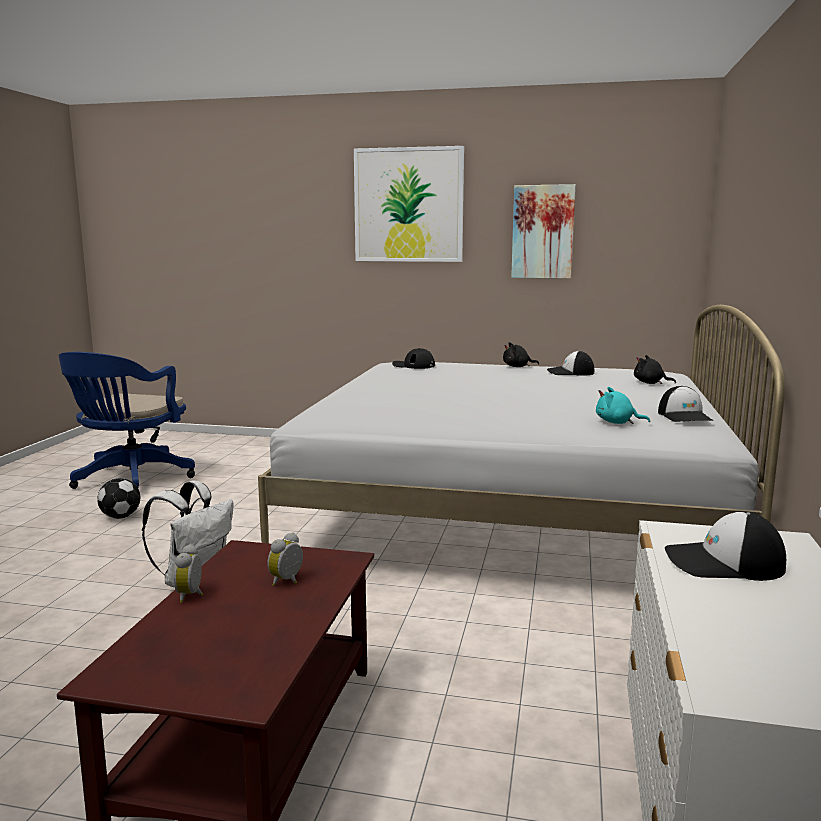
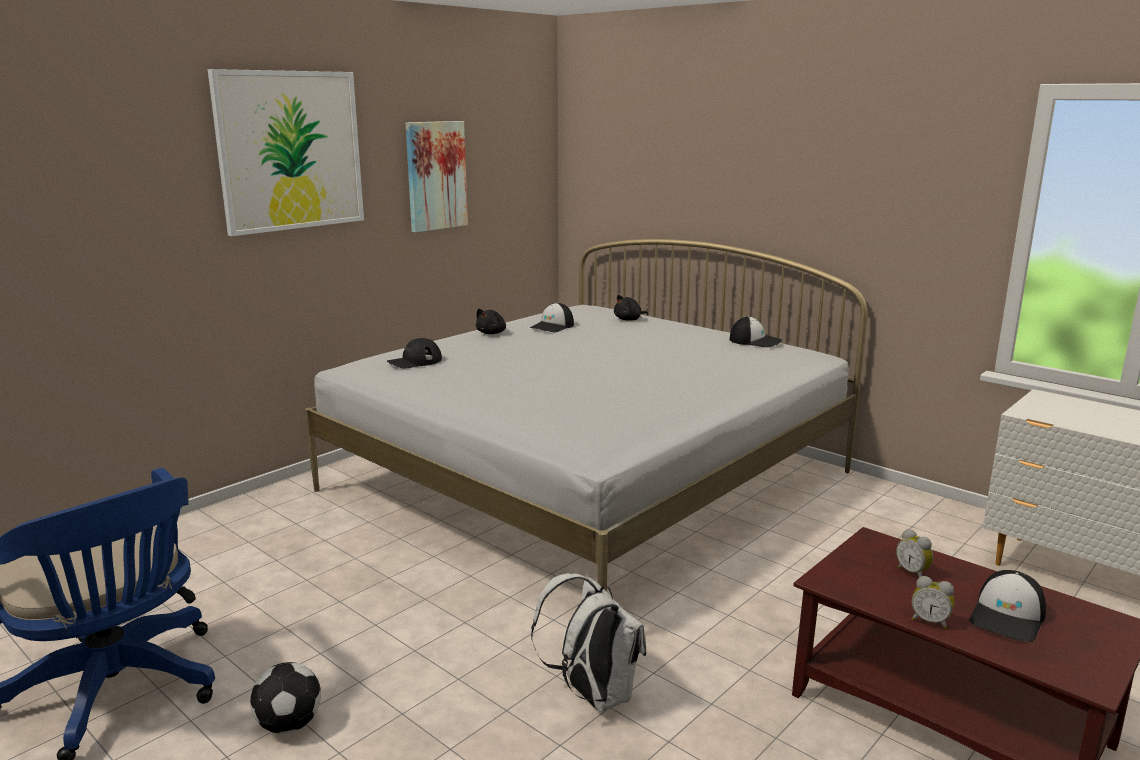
camera: 60 degrees left, 5 degrees up
(617, 423) = (753, 360): turquoise plush toy -> none
(723, 563) = (1081, 417): cap -> cap (1008, 617)

